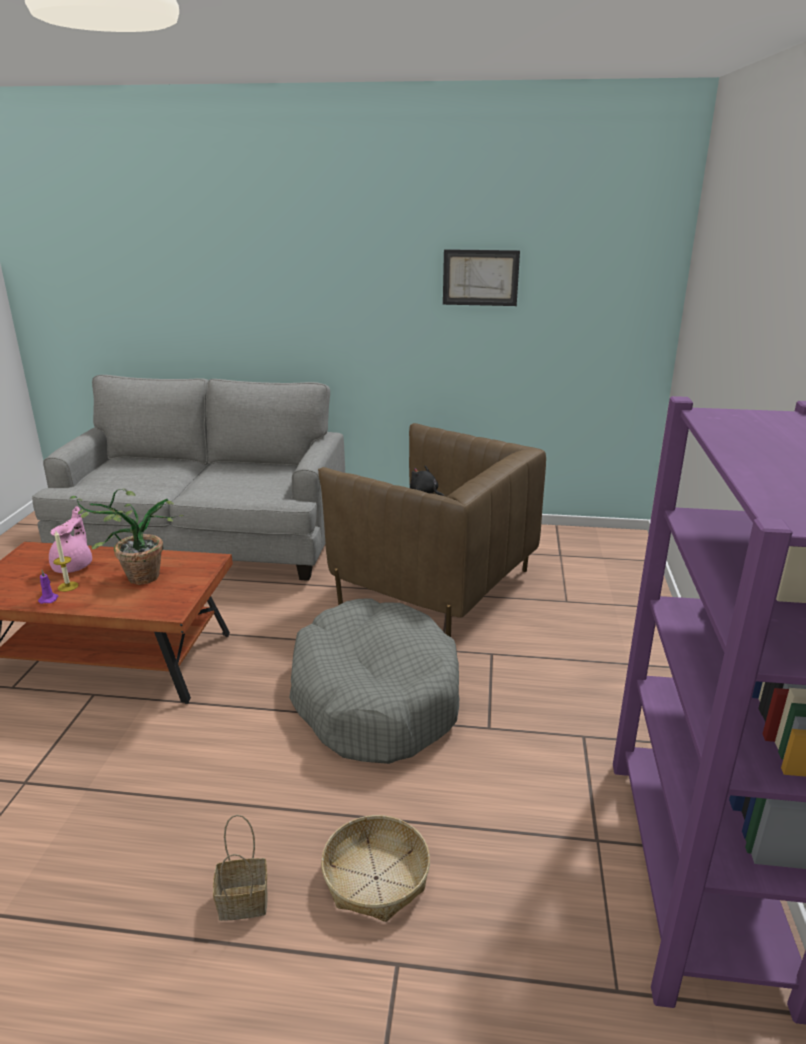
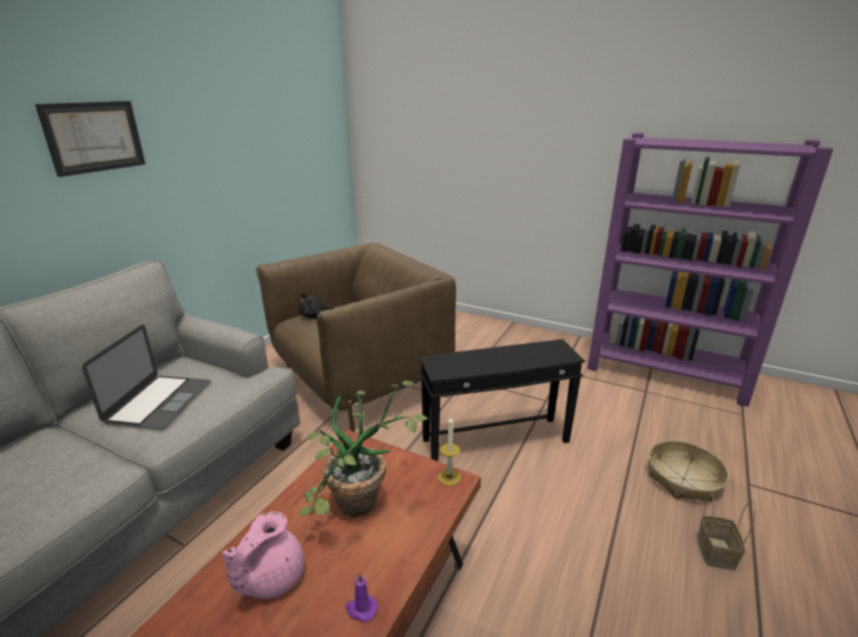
camera: 70 degrees left, 0 degrees up
(68, 586) = (334, 585): candle -> candle (449, 477)
(74, 566) = (270, 579): pink teapot -> pink teapot turned 90 degrees counterclockwise
(235, 479) = (159, 401): none -> laptop
(374, 697) = (496, 441): grey dog bed -> black side table
(480, 277) = (242, 122): picture -> picture (94, 137)

